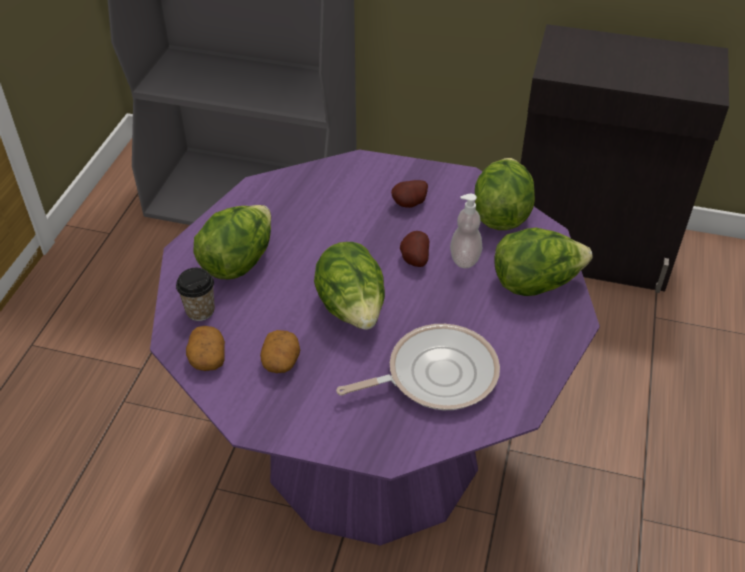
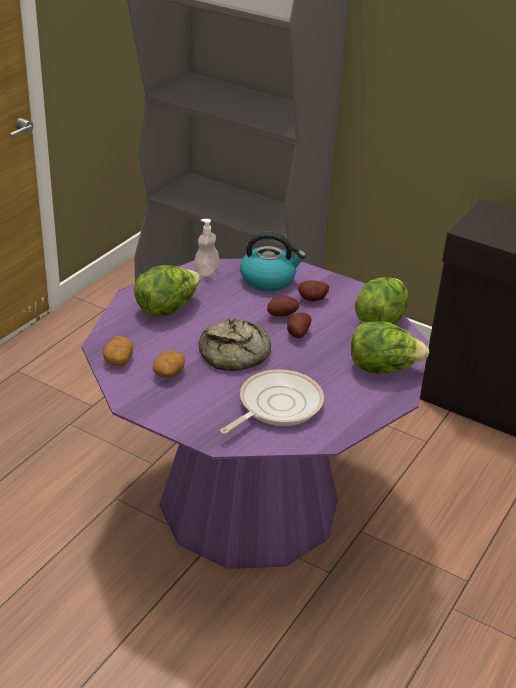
camera: 15 degrees right, 10 degrees down
(200, 311) = (126, 331): cup -> none
(345, 187) = (268, 279): none -> kettle
(352, 309) = (235, 354): lettuce -> bread
(383, 235) = (282, 315): none -> potato
(435, 374) = (276, 405): frying pan -> frying pan turned 45 degrees counterclockwise
(465, 258) = (336, 342): soap dispenser -> soap dispenser (206, 271)

